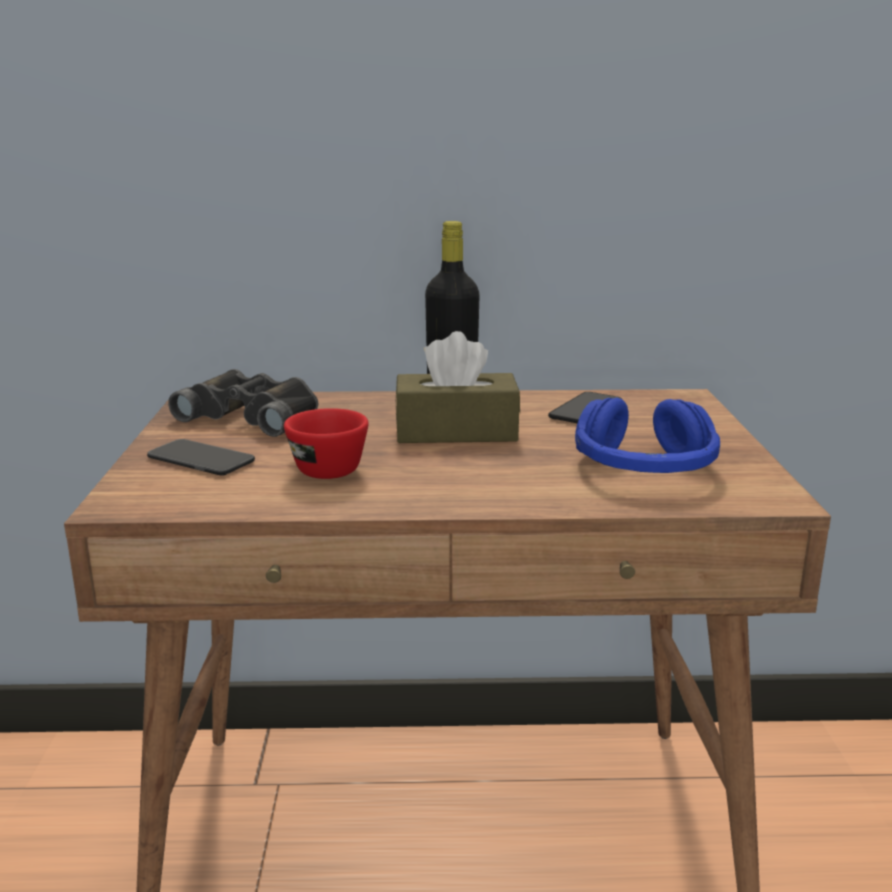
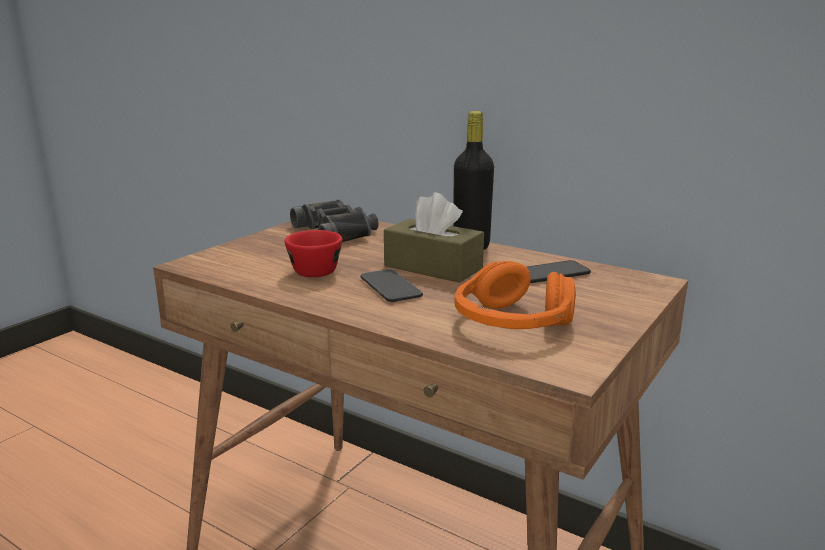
camera: 35 degrees right, 0 degrees up
(201, 459) = (265, 250): phone -> phone (390, 287)
(644, 468) = (511, 322): blue headphones -> orange headphones

